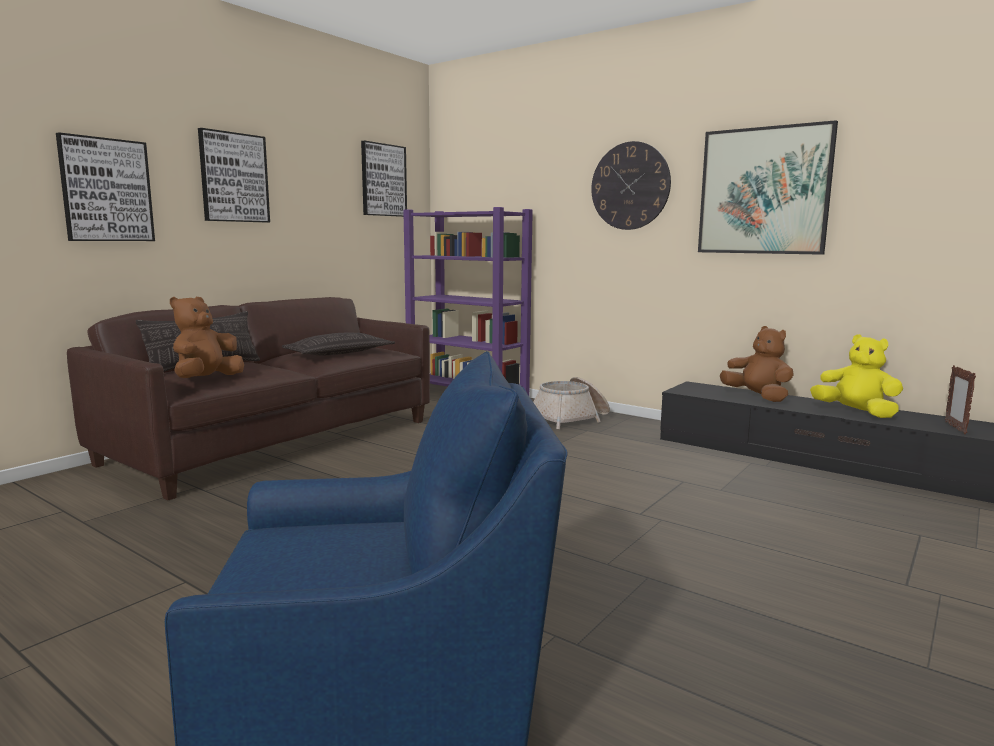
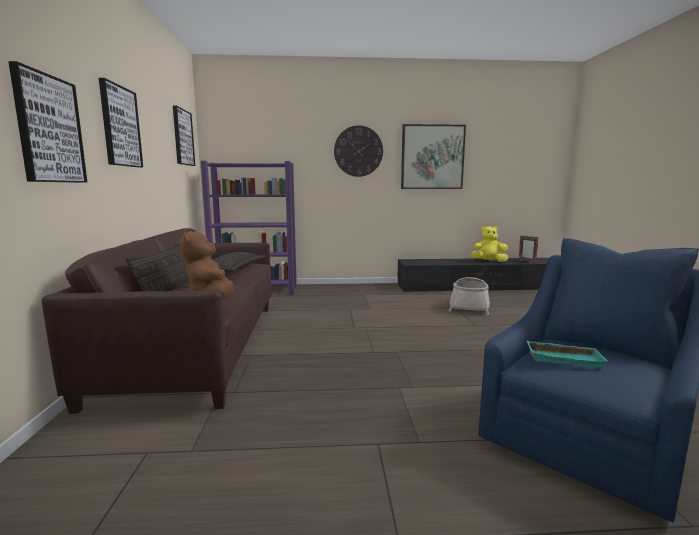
camera: 40 degrees left, 0 degrees up
(319, 537) = (564, 358): none -> turquoise tray
(571, 419) = (343, 291): basket -> basket (469, 306)
(757, 397) = (443, 261): brown plush toy -> none

